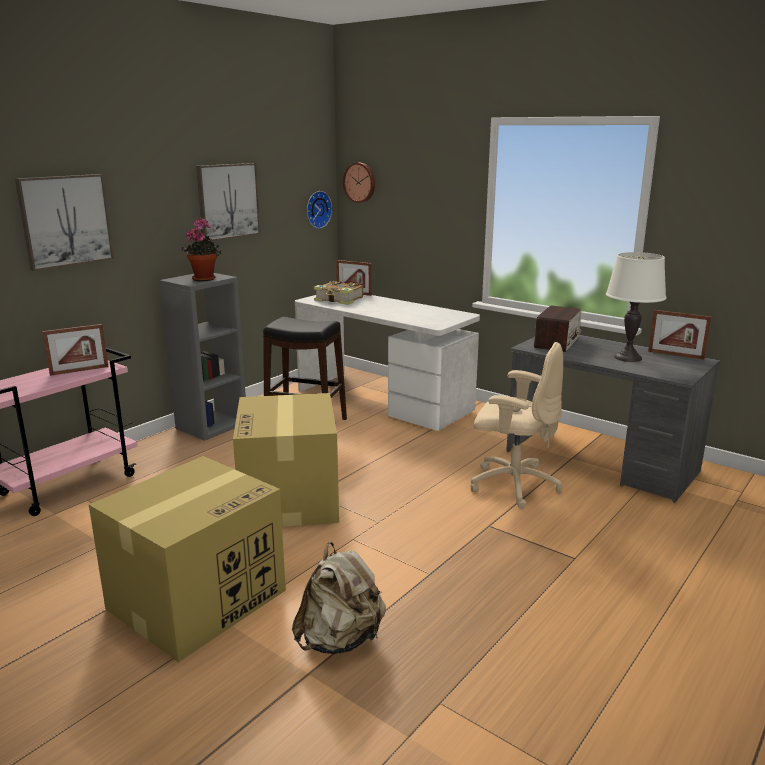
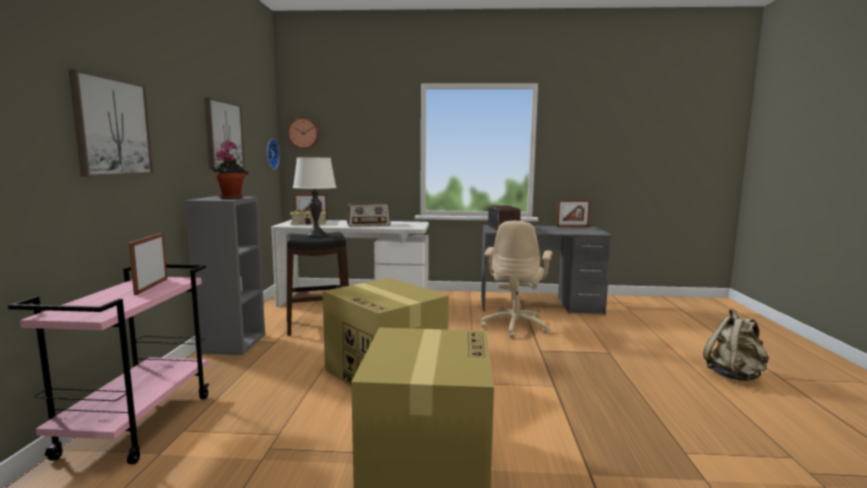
camera: 35 degrees left, 10 degrees down
(79, 370) = (151, 286): picture frame -> picture frame turned 150 degrees clockwise
(340, 640) = (572, 444): beige backpack -> beige backpack (734, 376)
(395, 311) = (368, 224): none -> radio
(512, 484) = (515, 326): beige office chair -> beige office chair turned 120 degrees clockwise
(628, 357) = (555, 229): white table lamp -> white table lamp (316, 235)

